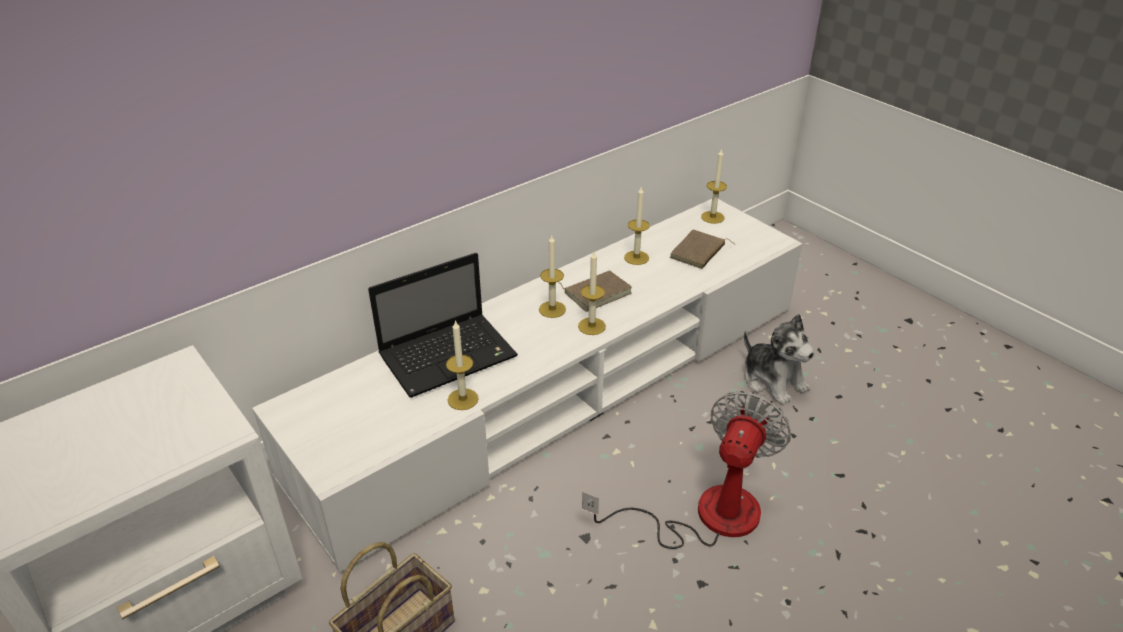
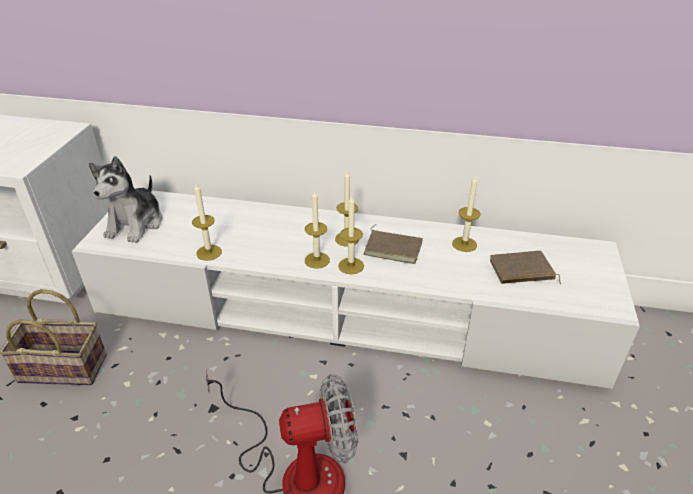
camera: 50 degrees right, 0 degrees up
(450, 355) = (247, 225): laptop -> none
(712, 217) = (583, 254): candle -> candle (317, 260)
(773, 381) = (505, 430): plush toy -> plush toy (136, 224)

